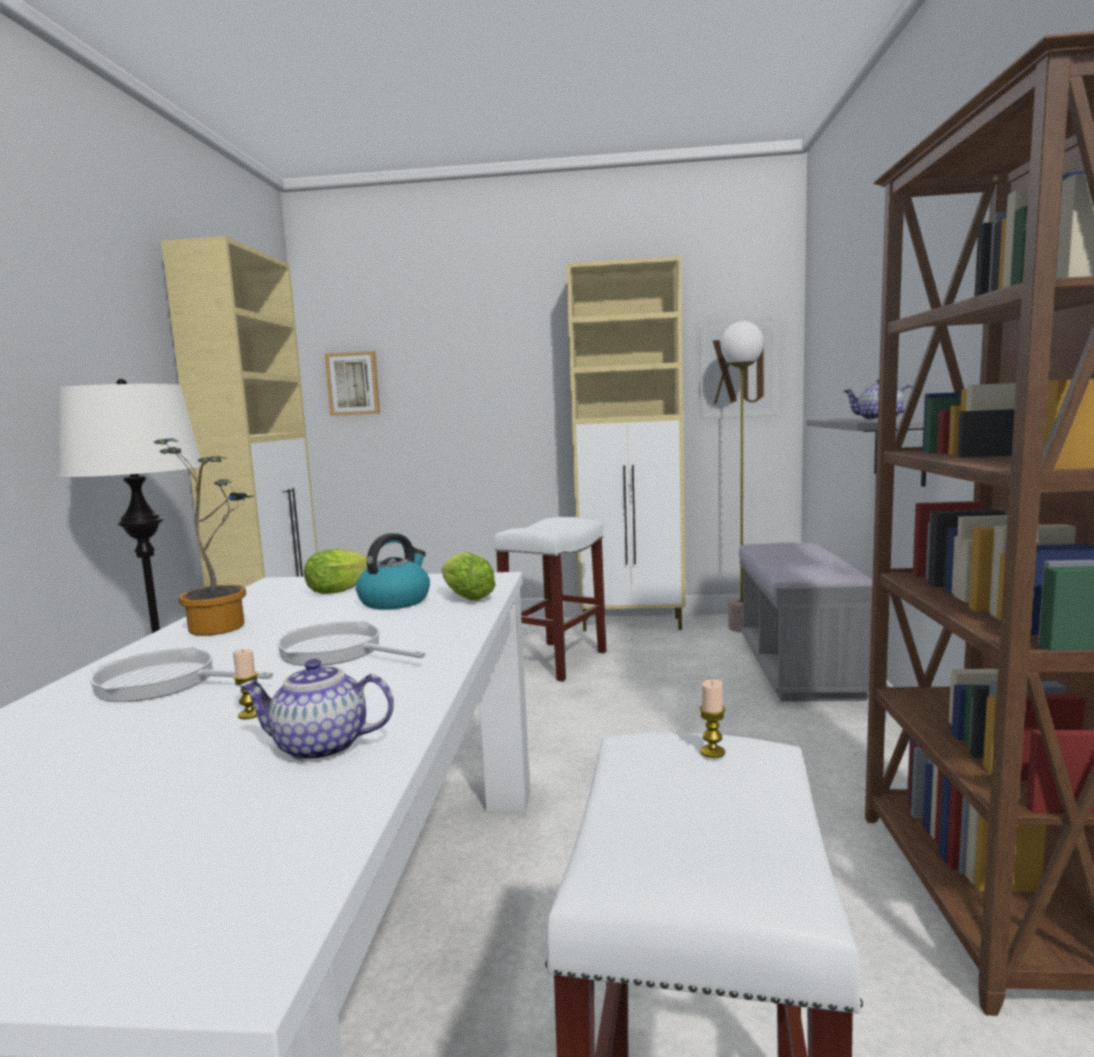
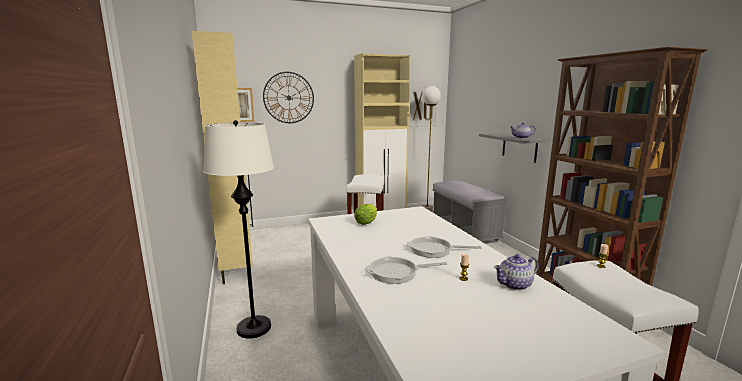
camera: 25 degrees left, 5 degrees up
(223, 625) = (355, 244): potted plant -> none
(395, 601) = (403, 225): kettle -> none
(442, 366) = (288, 97): none -> wall clock
(465, 597) = (427, 220): lettuce -> none

